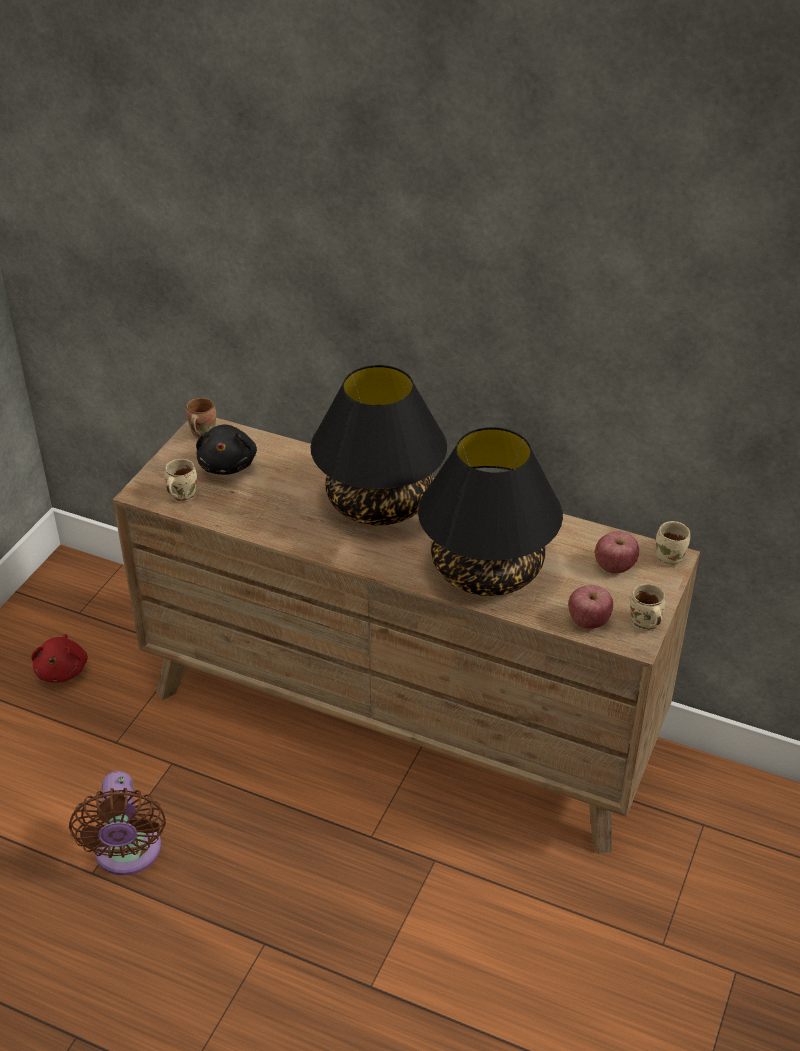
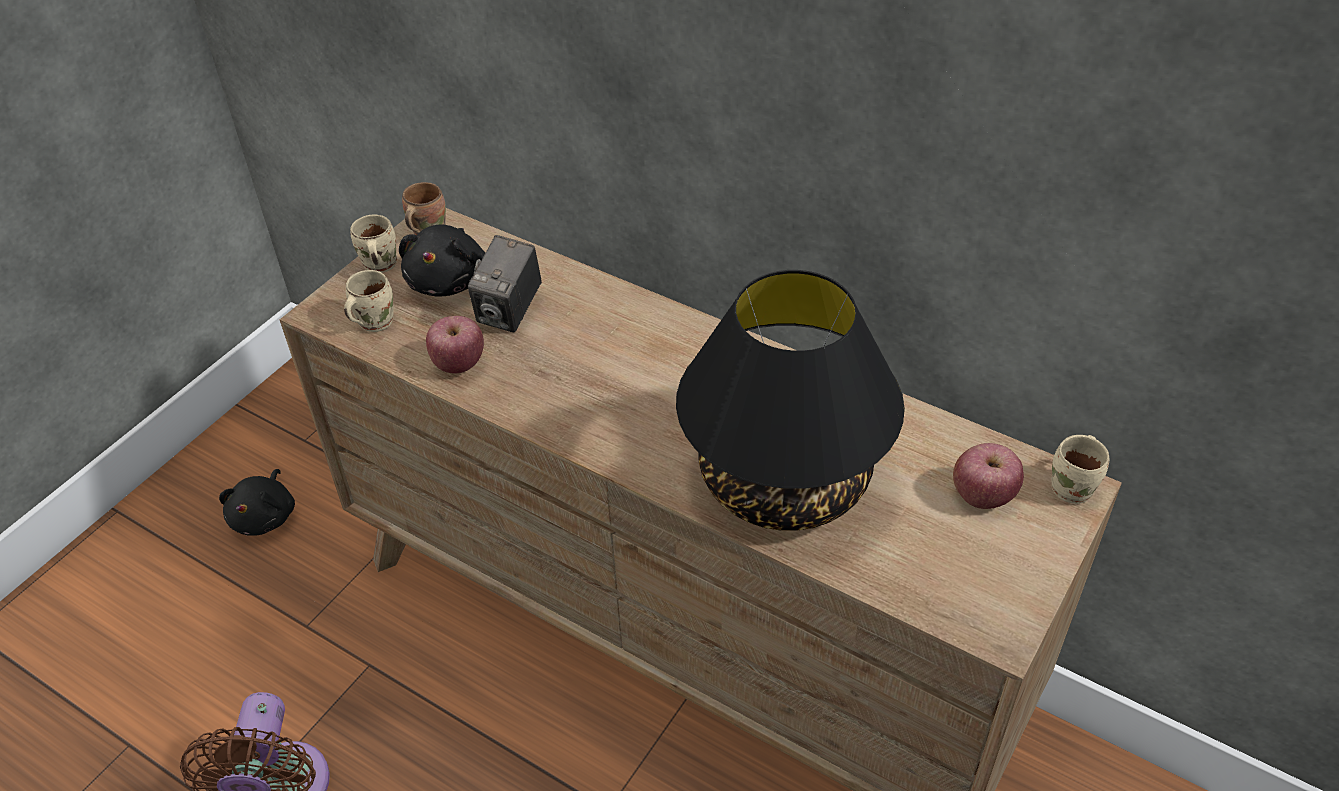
camera: 10 degrees right, 5 degrees up
(63, 670) = (265, 516): red plush toy -> black plush toy
(277, 481) = (510, 312): none -> camera
(380, 502) = (647, 357): black table lamp -> none
(588, 621) = (928, 587): apple -> apple (459, 364)
(644, 624) = (1017, 603): beige mug -> beige mug (378, 266)

